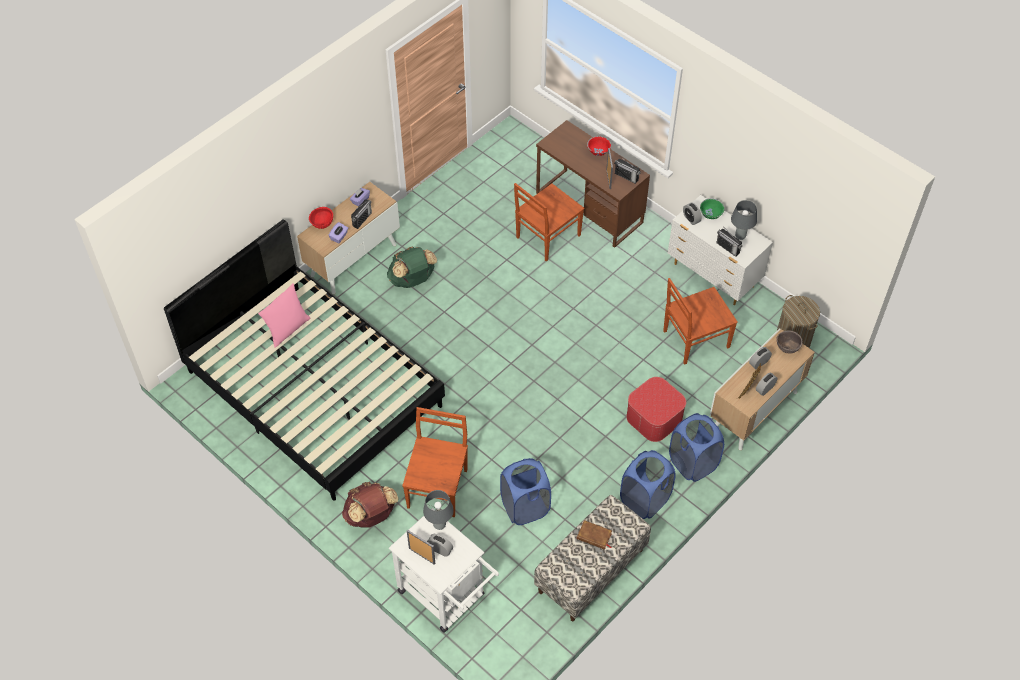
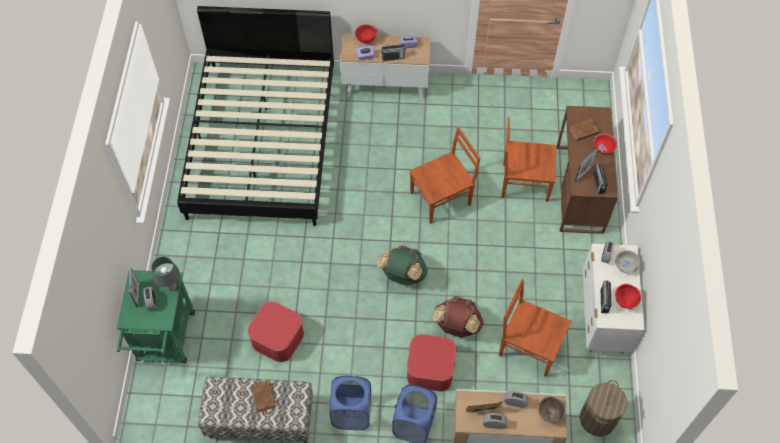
camera: 50 degrees right, 5 degrees up
(287, 329) = (276, 89): pink pillow -> none
(371, 516) = (192, 249): brown backpack -> brown backpack (456, 326)
(412, 280) = (402, 131): green backpack -> green backpack (402, 275)
(438, 487) = (248, 272): brown chair -> brown chair (442, 198)
(446, 597) = (165, 342): white cart -> green cart
(525, 507) = (277, 338): blue laundry basket -> ottoman
(571, 150) = (584, 131): none -> brown book
(710, 214) = (625, 266): green bowl -> white bowl
(740, 236) = (625, 302): grey table lamp -> red bowl

